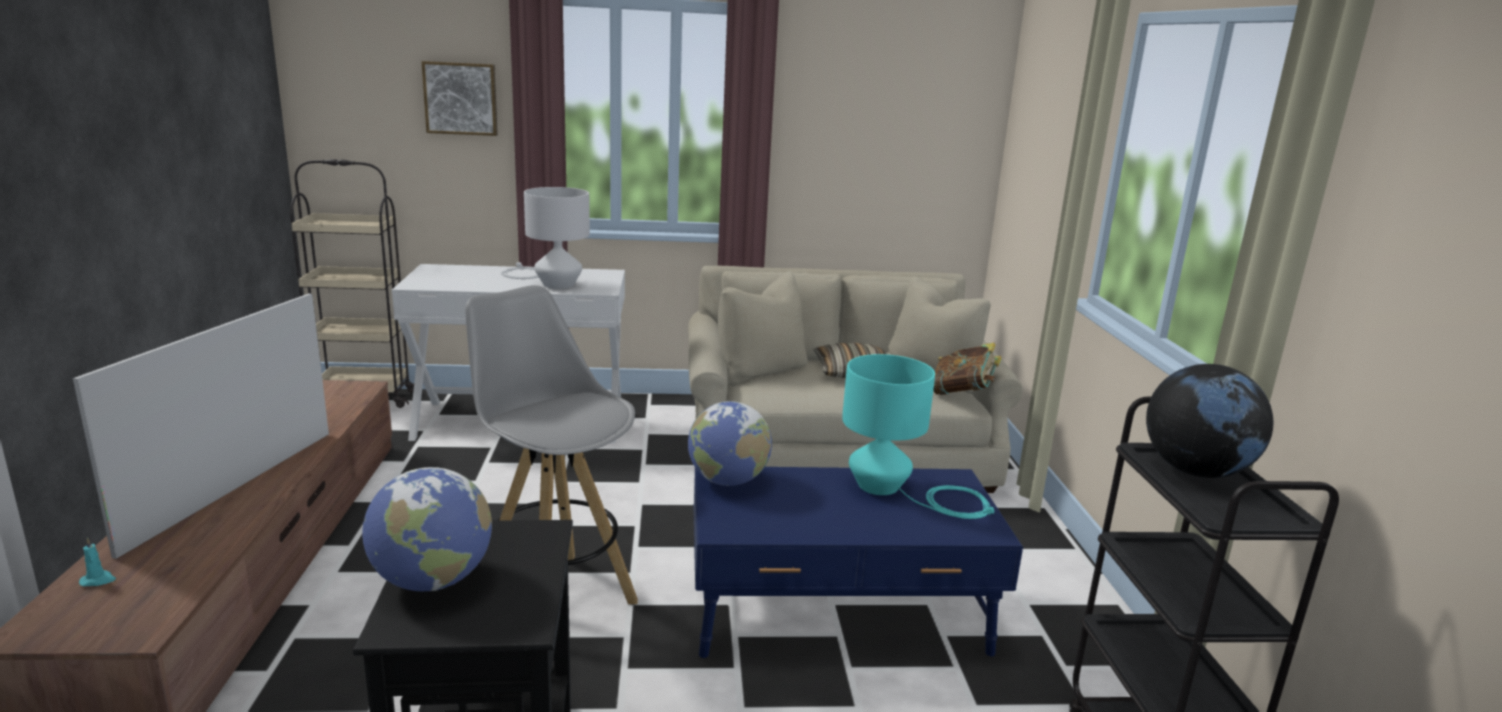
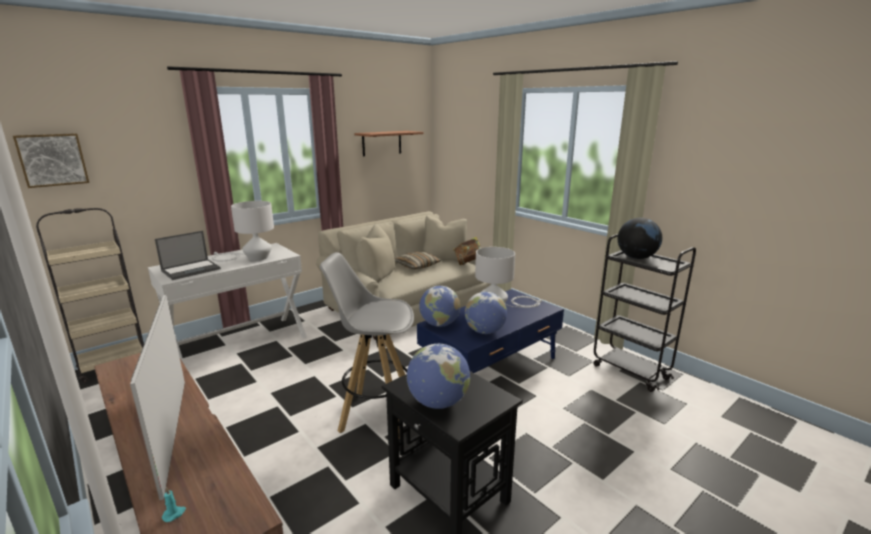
camera: 35 degrees left, 0 degrees up
(456, 279) = (191, 269): none -> laptop
(461, 98) = (152, 156): picture -> picture (52, 160)
(784, 523) = (485, 331): none -> globe
(879, 119) = (382, 143): none -> shelf
(908, 492) = (505, 304): turquoise table lamp -> white table lamp

